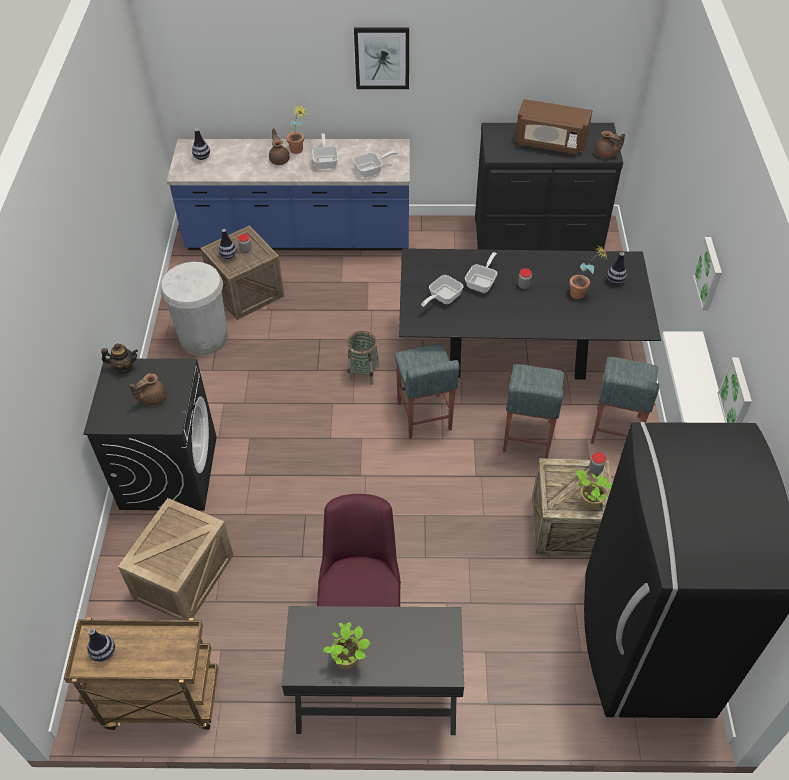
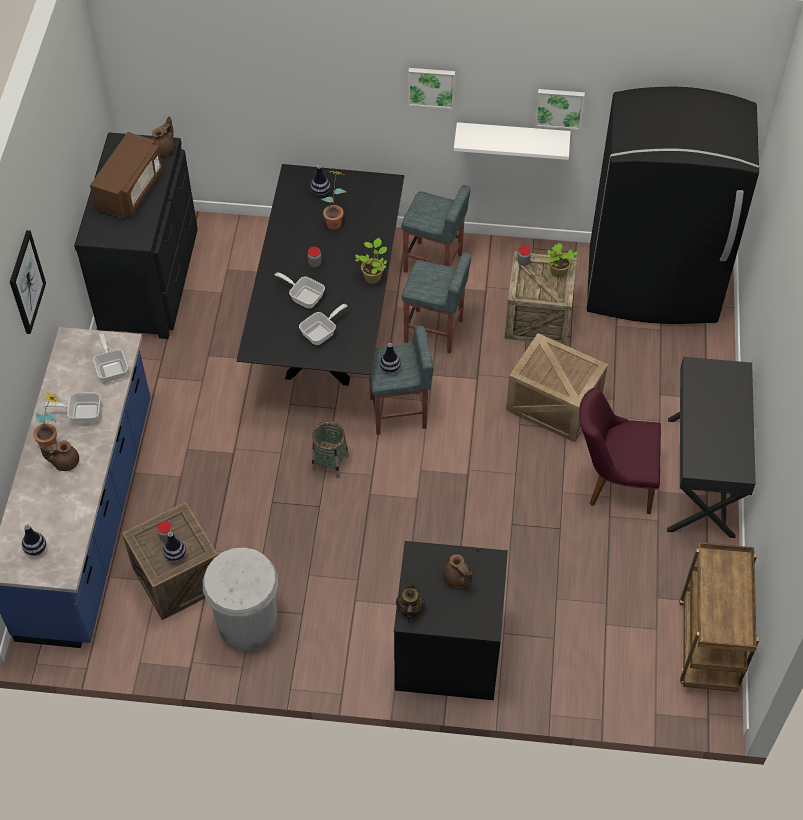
camera: 85 degrees left, 5 degrees up
(104, 653) = (726, 623): vase -> vase (390, 368)
(184, 575) = (576, 632): crate -> crate (552, 405)
(348, 659) = (731, 436): potted plant -> potted plant (373, 276)
(442, 298) = (322, 332): frying pan -> frying pan turned 90 degrees counterclockwise

